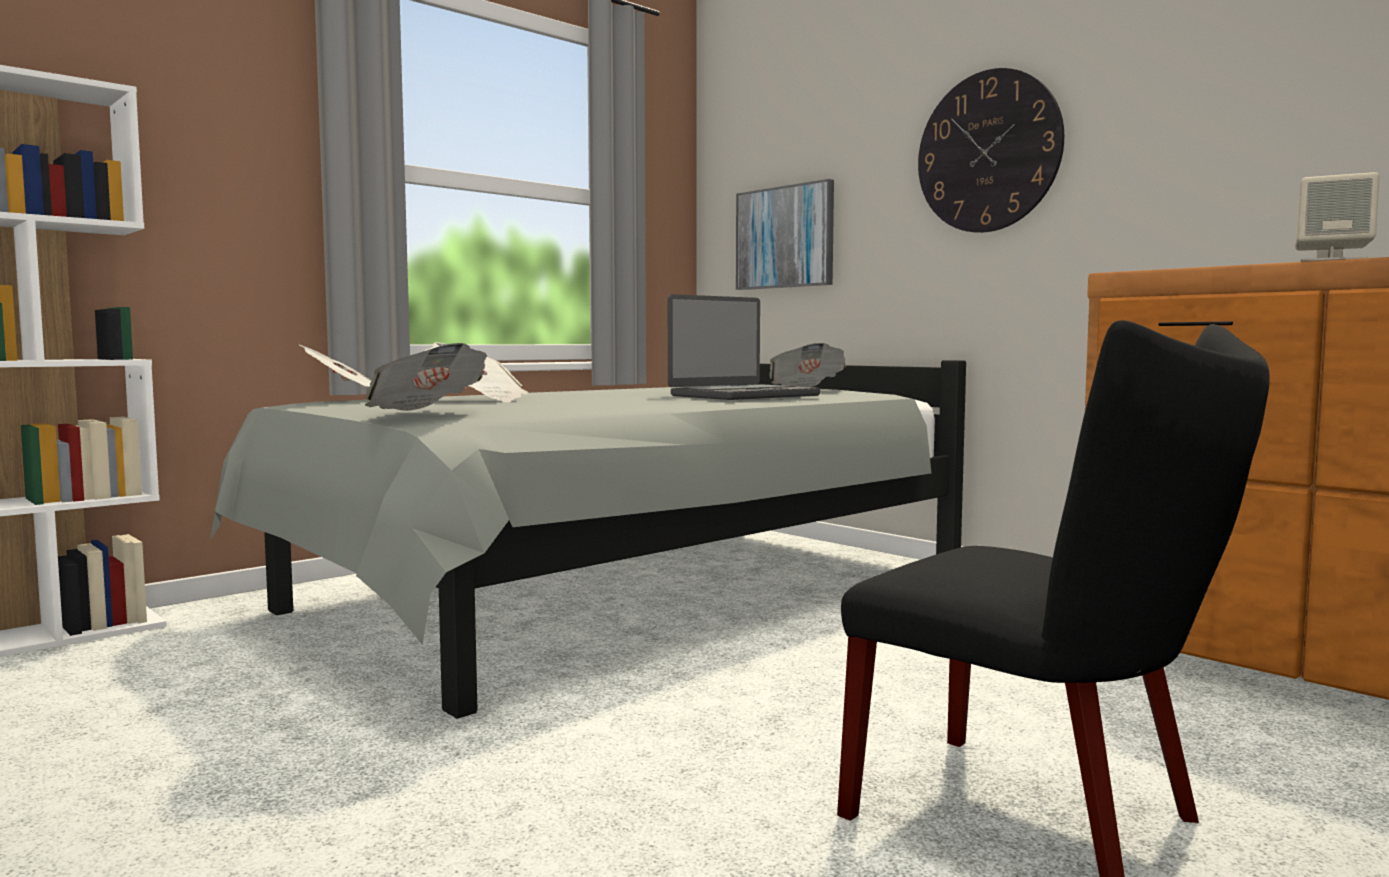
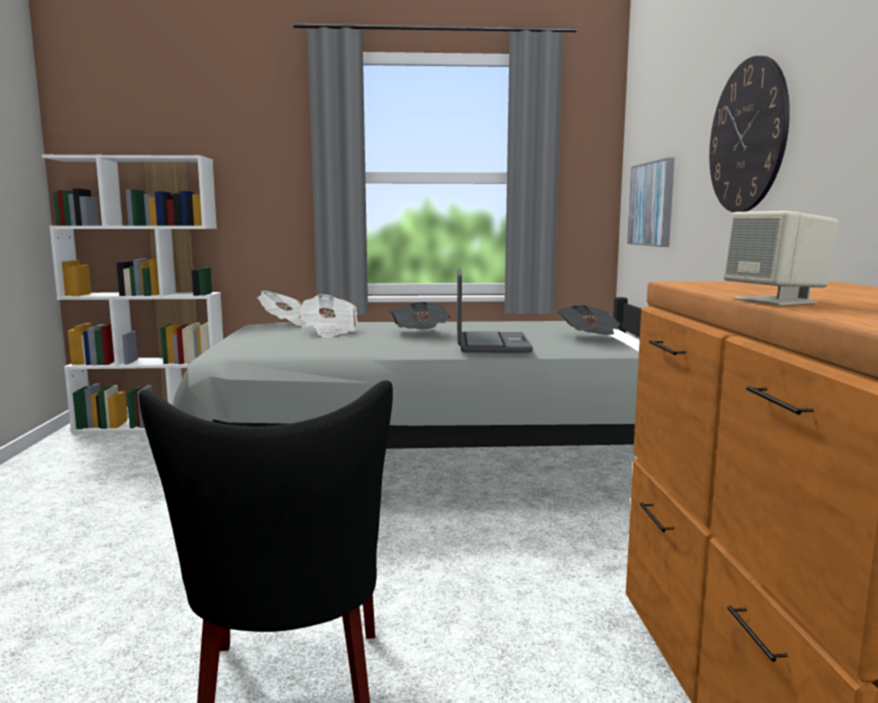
camera: 40 degrees right, 5 degrees up
(426, 414) = (234, 347): newspaper -> newspaper (420, 333)
(743, 395) = (491, 344): laptop -> laptop turned 90 degrees counterclockwise

